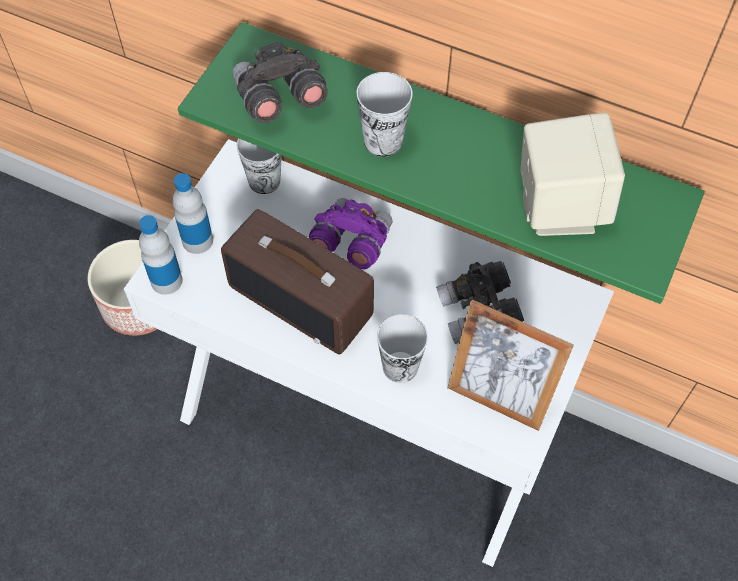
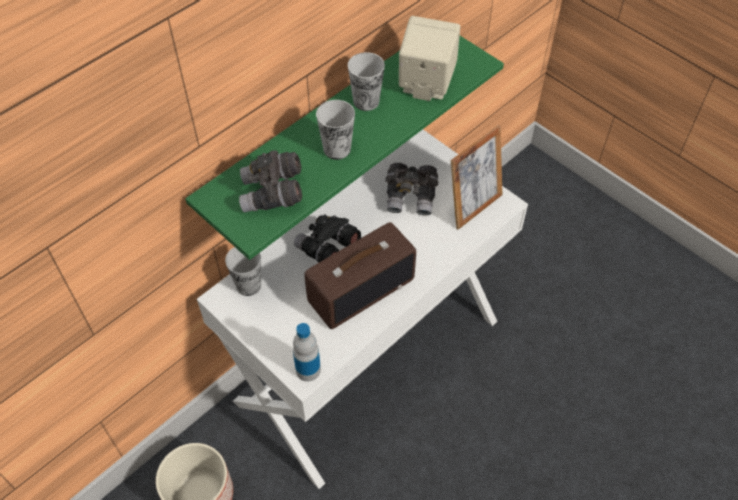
camera: 70 degrees left, 5 degrees down
(197, 240) = (281, 341): bottle -> none
(350, 243) = (327, 248): purple binoculars -> black binoculars
(400, 367) = (434, 249): cup -> cup (366, 101)

